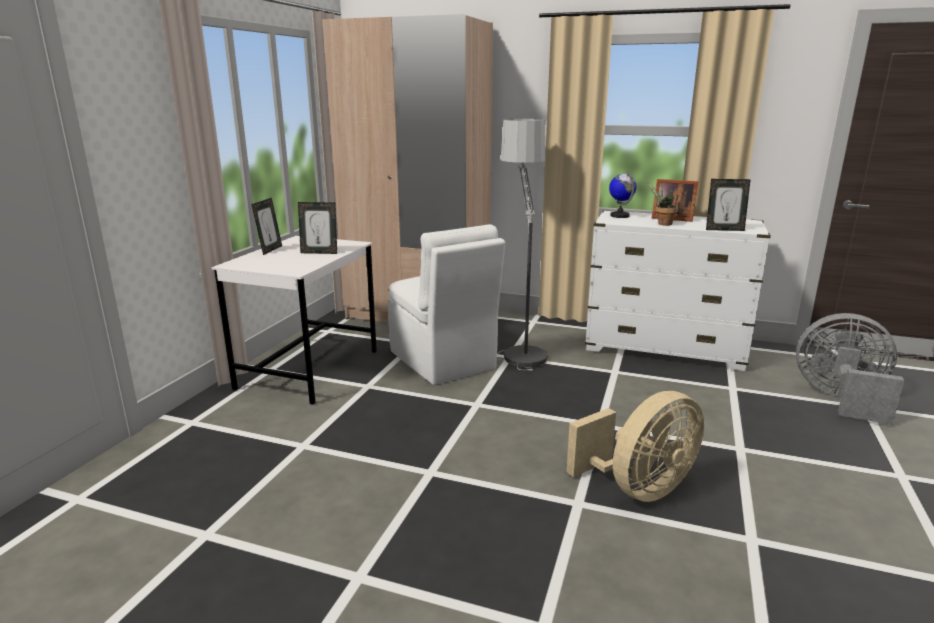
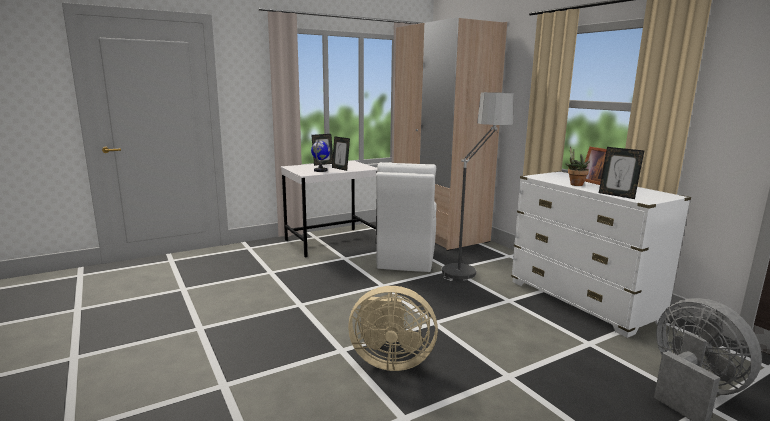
camera: 40 degrees right, 5 degrees down
(619, 216) = (558, 175): globe -> globe (321, 170)

